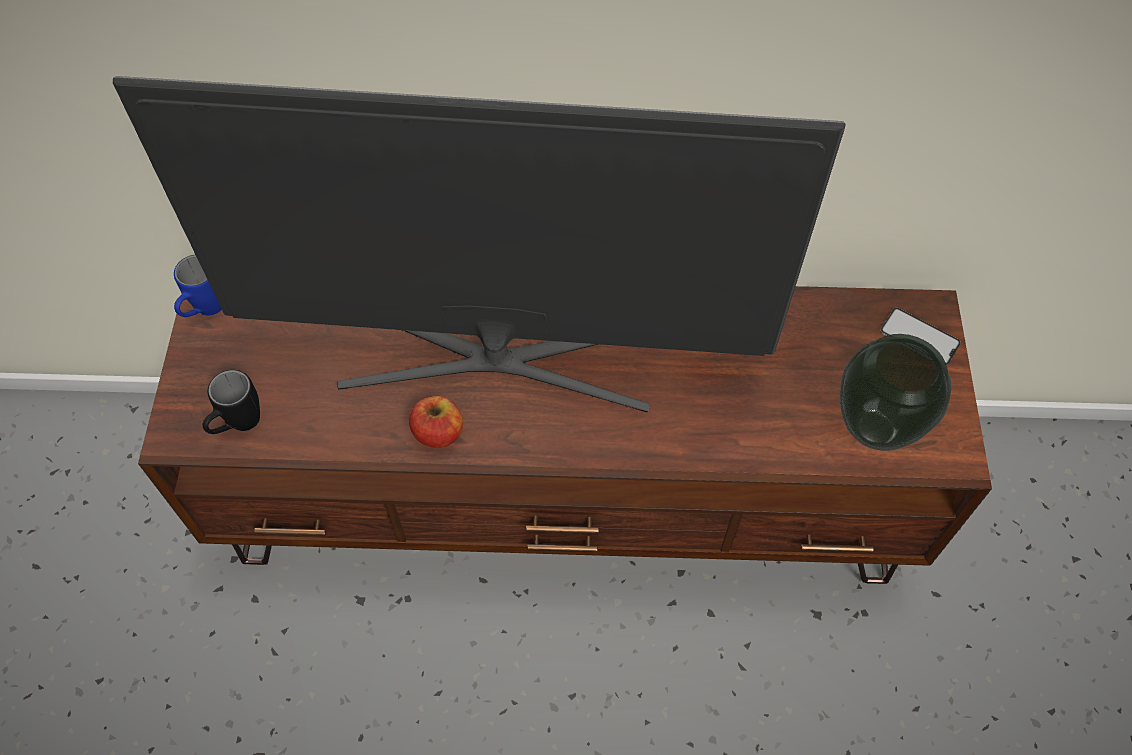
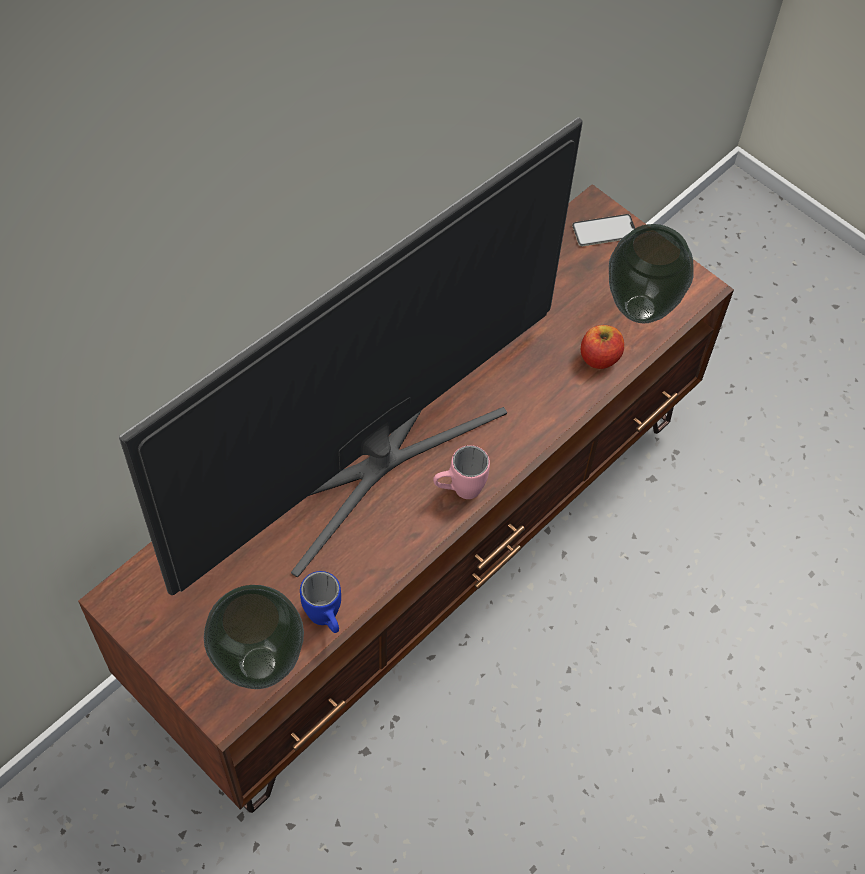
camera: 50 degrees left, 0 degrees up
(205, 312) = (133, 615): blue mug -> blue mug (326, 621)
(238, 426) = (260, 663): black mug -> vase
(438, 432) = (397, 542): apple -> apple (599, 357)
(534, 437) = (459, 490): none -> pink mug

